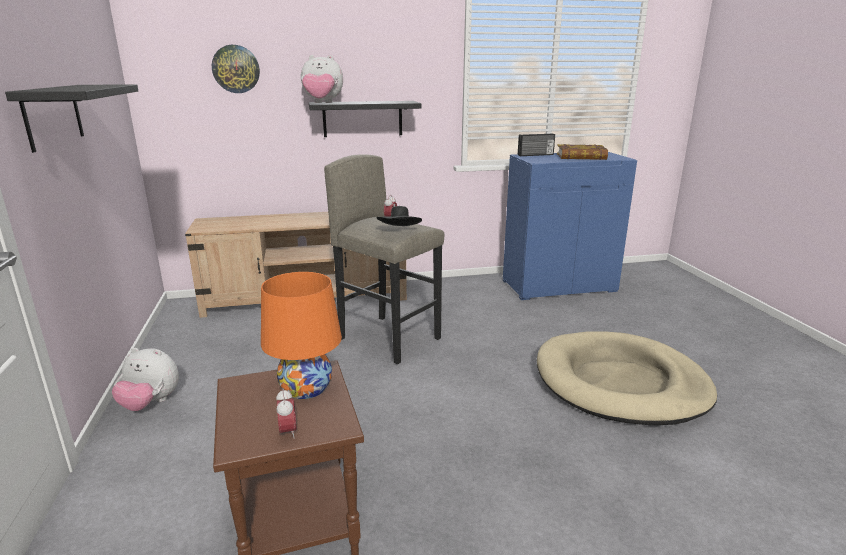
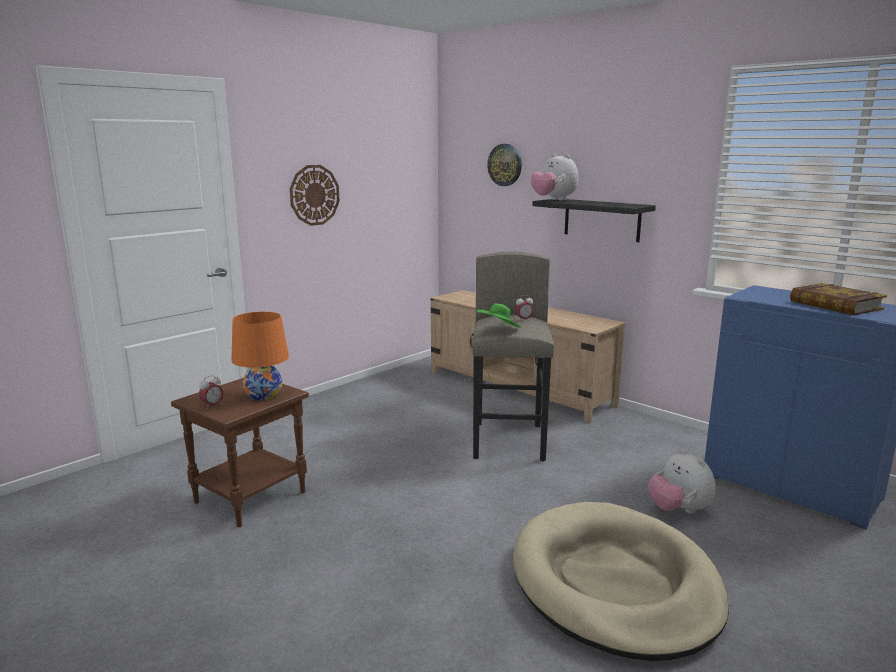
camera: 55 degrees right, 5 degrees down
(53, 116) = (314, 195): black shelf -> wall clock
(150, 403) = (320, 405): plush toy -> plush toy (679, 510)
(399, 231) = (498, 329): black hat -> green hat
(535, 155) = (781, 291): radio -> none

